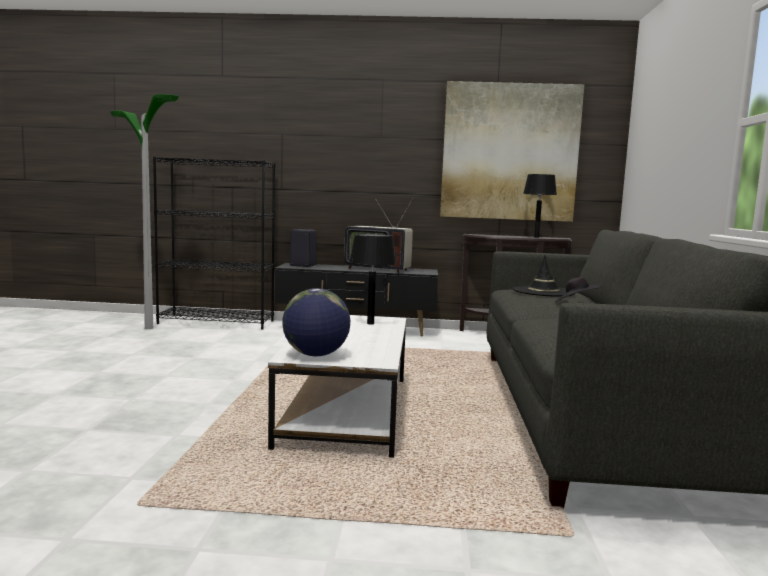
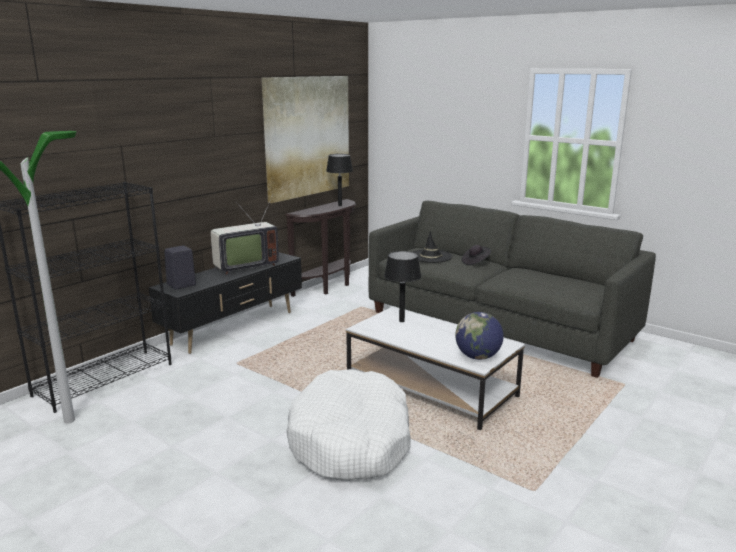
camera: 55 degrees left, 10 degrees up
(187, 400) = (351, 441): none -> white dog bed

